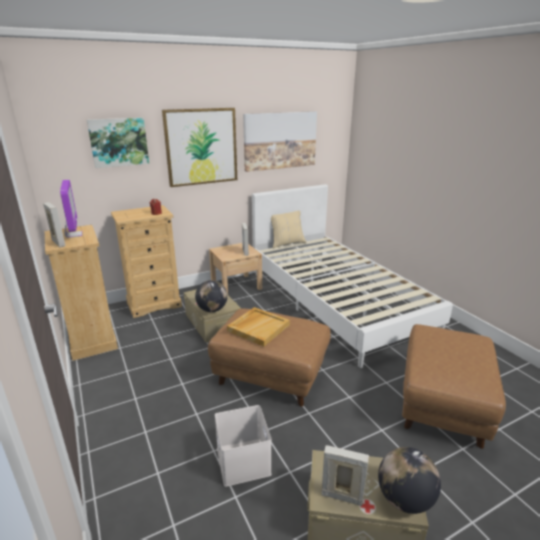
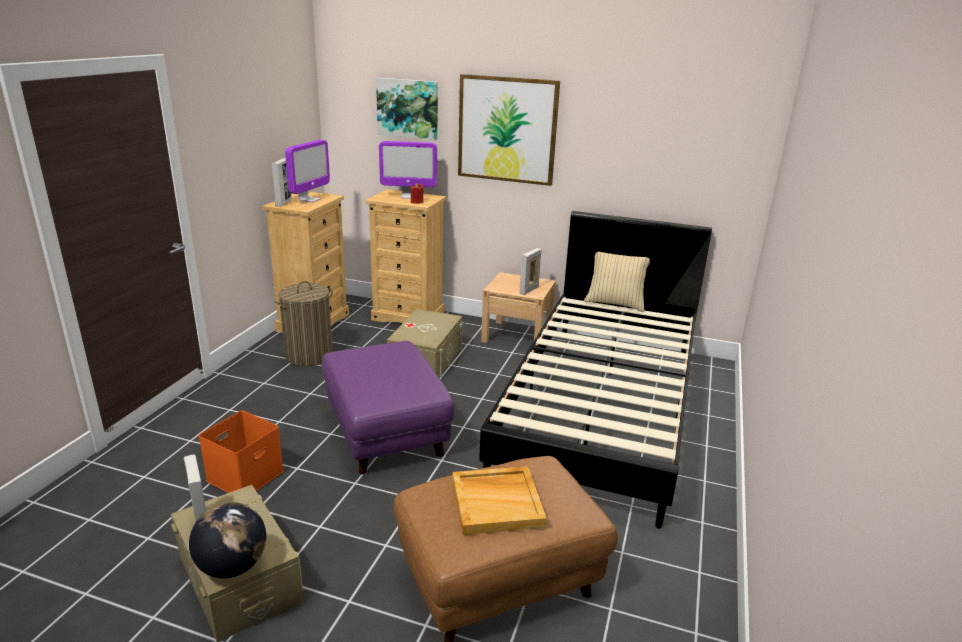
camera: 45 degrees right, 0 degrees up
(132, 362) = (308, 355): none -> laundry basket
(140, 211) = (408, 196): none -> monitor
(212, 310) = (407, 336): globe -> none
(242, 460) = (245, 474): white storage box -> orange storage box
(258, 327) = (375, 361): beige tray -> beige tray (497, 502)
(270, 375) = (385, 432): brown ottoman -> purple ottoman
(280, 140) = (632, 139): picture -> none
(335, 301) = (601, 408): white bed -> black bed

